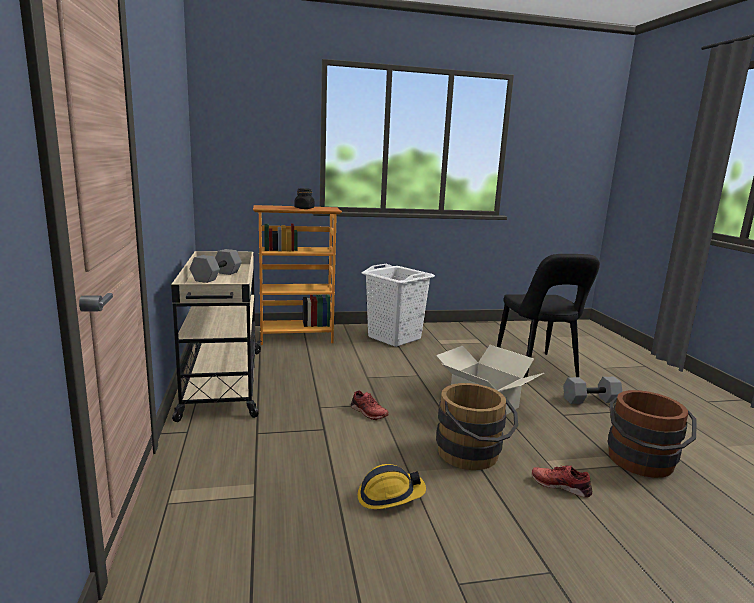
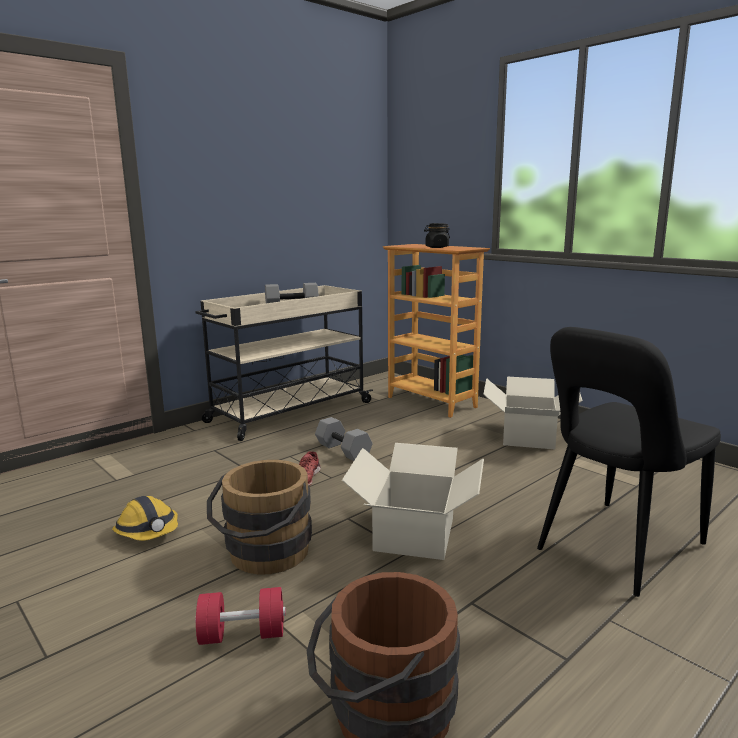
camera: 60 degrees right, 0 degrees up
(394, 338) = (527, 436): white laundry basket -> cardboard box
(560, 485) = (242, 634): red shoe -> red dumbbell
(590, 400) = (576, 622): grey dumbbell -> grey dumbbell (344, 451)

